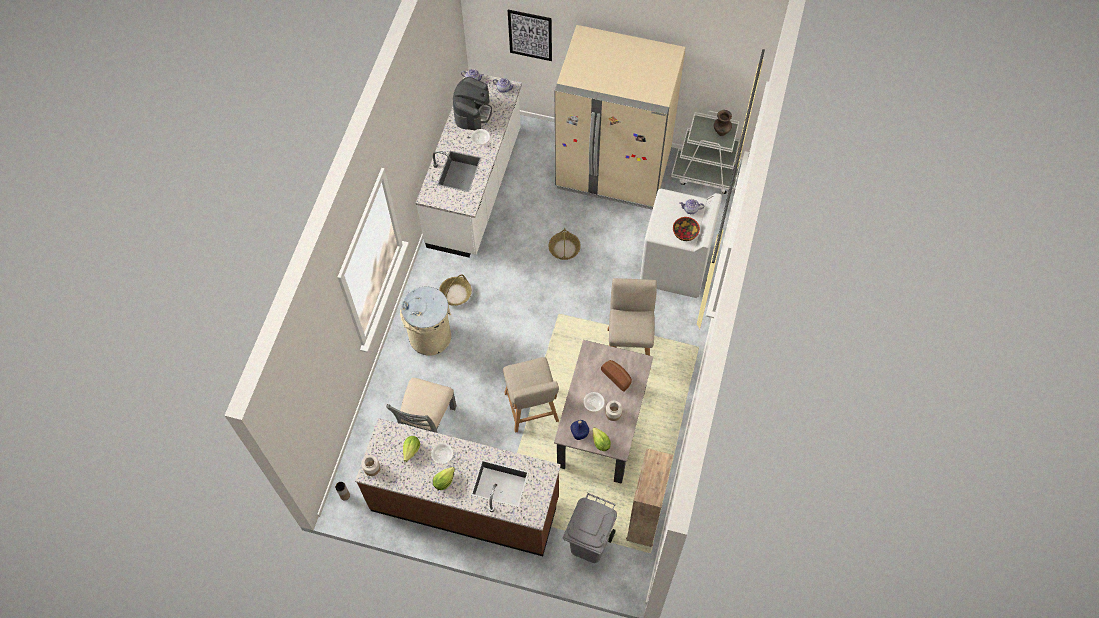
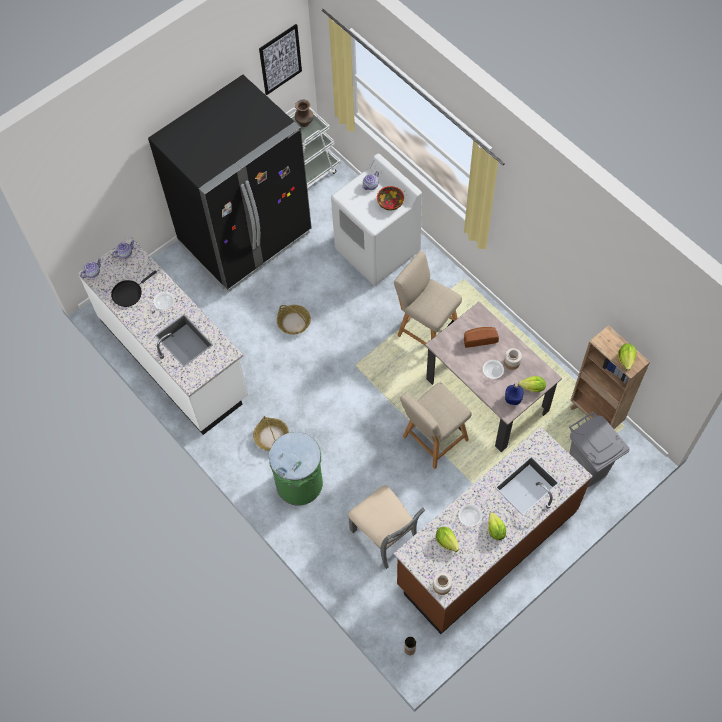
camera: 55 degrees left, 0 degrees up
(430, 337) = (300, 483): beige trash can -> green trash can
(472, 112) = (129, 293): coffee machine -> black frying pan
(530, 35) = (109, 187): picture -> picture (280, 59)
(532, 410) = (433, 440): beige chair -> beige chair turned 120 degrees clockwise
(613, 170) = (246, 238): beige fridge -> black fridge
(649, 487) = (626, 359): none -> lettuce

